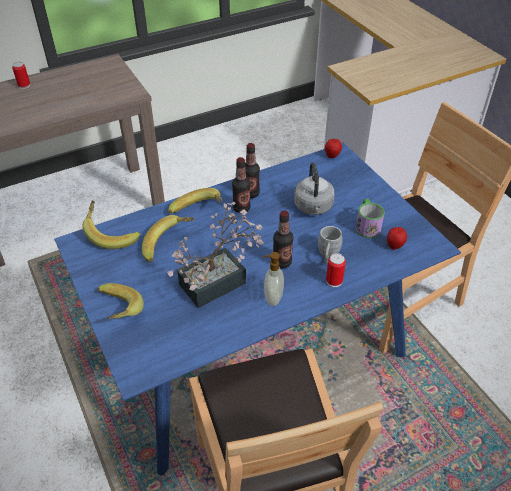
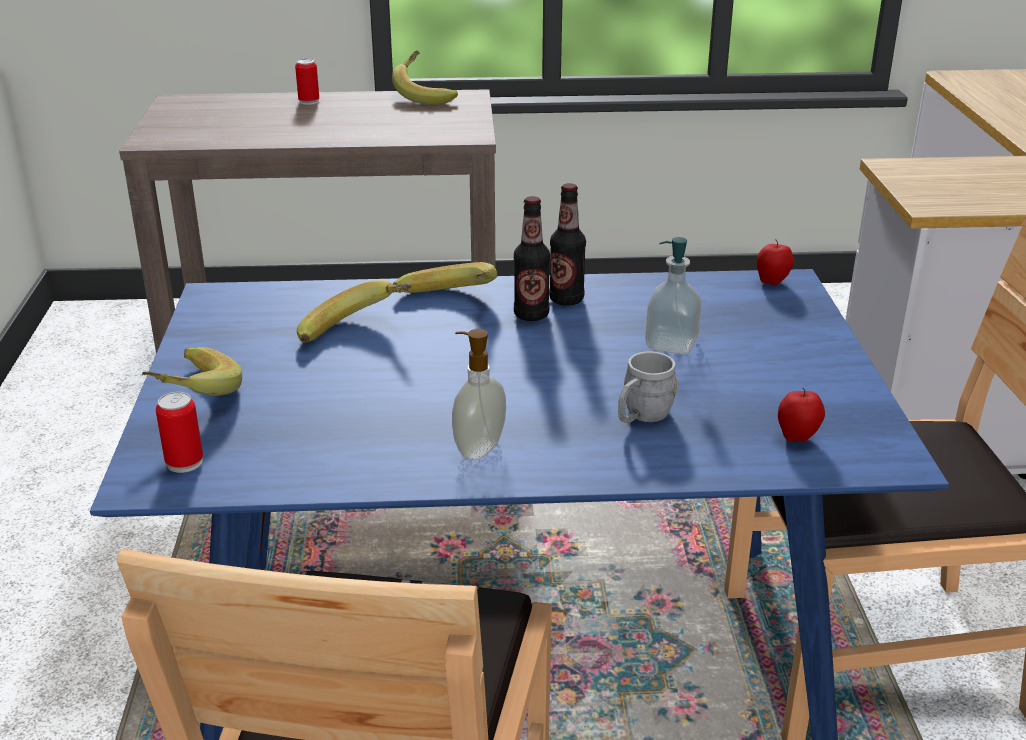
camera: 25 degrees right, 15 degrees down
(112, 234) = (278, 298): banana -> banana (427, 95)
(219, 281) = (402, 400): potted plant -> none
(282, 262) = (541, 404): bottle -> none
(313, 208) = (671, 344): grey kettle -> soap dispenser
(334, 281) = (622, 456): can -> can (184, 462)
(367, 225) = (762, 393): mug -> none

